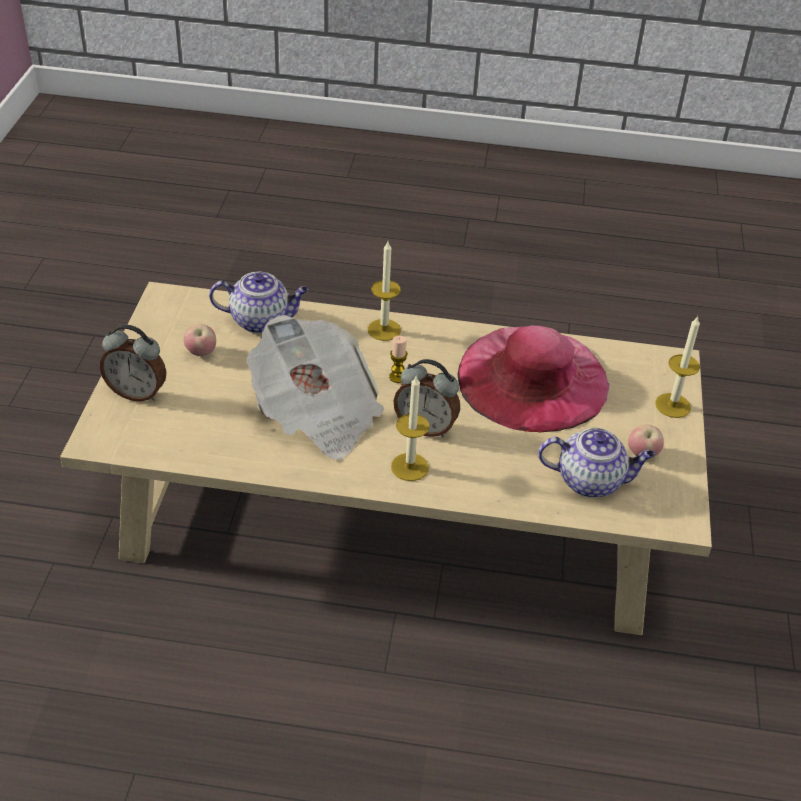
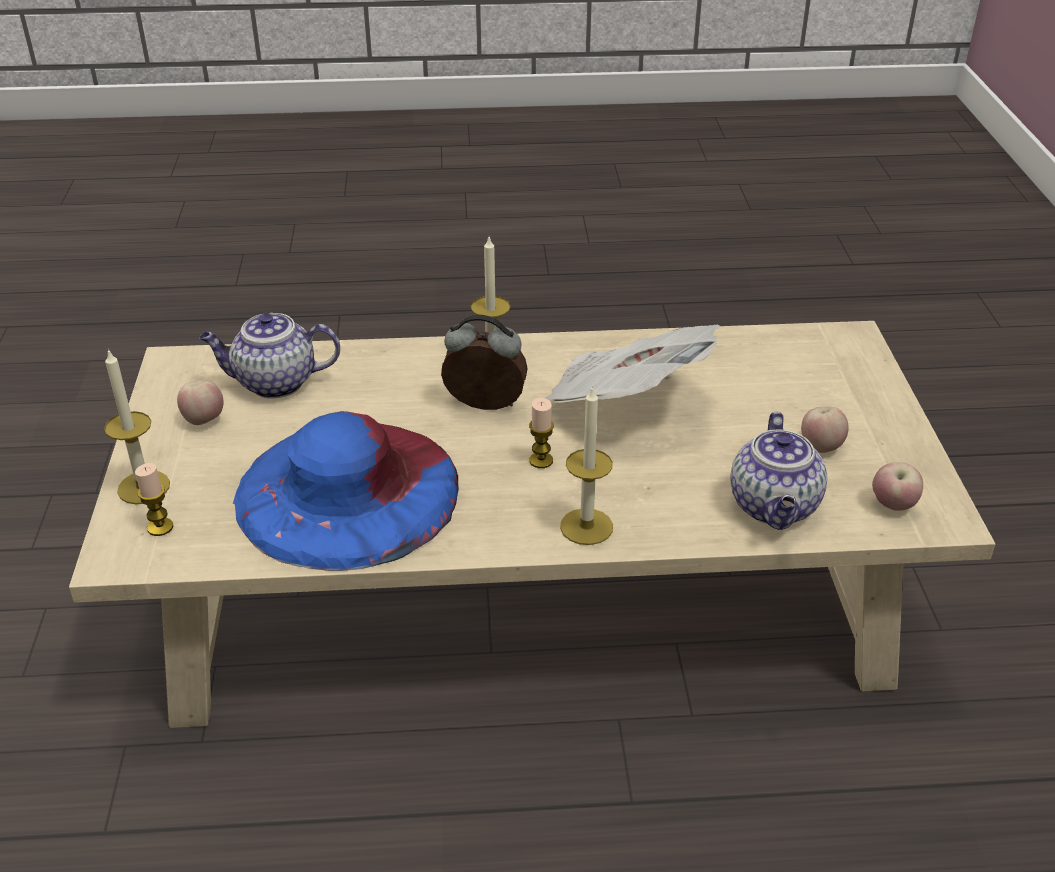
camera: 170 degrees right, 5 degrees down
(137, 392) = (855, 388): alarm clock -> none
(188, 309) = (893, 505): none -> apple
(261, 320) = (775, 508): teapot -> teapot turned 75 degrees counterclockwise
(532, 378) = (348, 491): pink hat -> blue hat
(653, 375) = (160, 527): none -> candle

